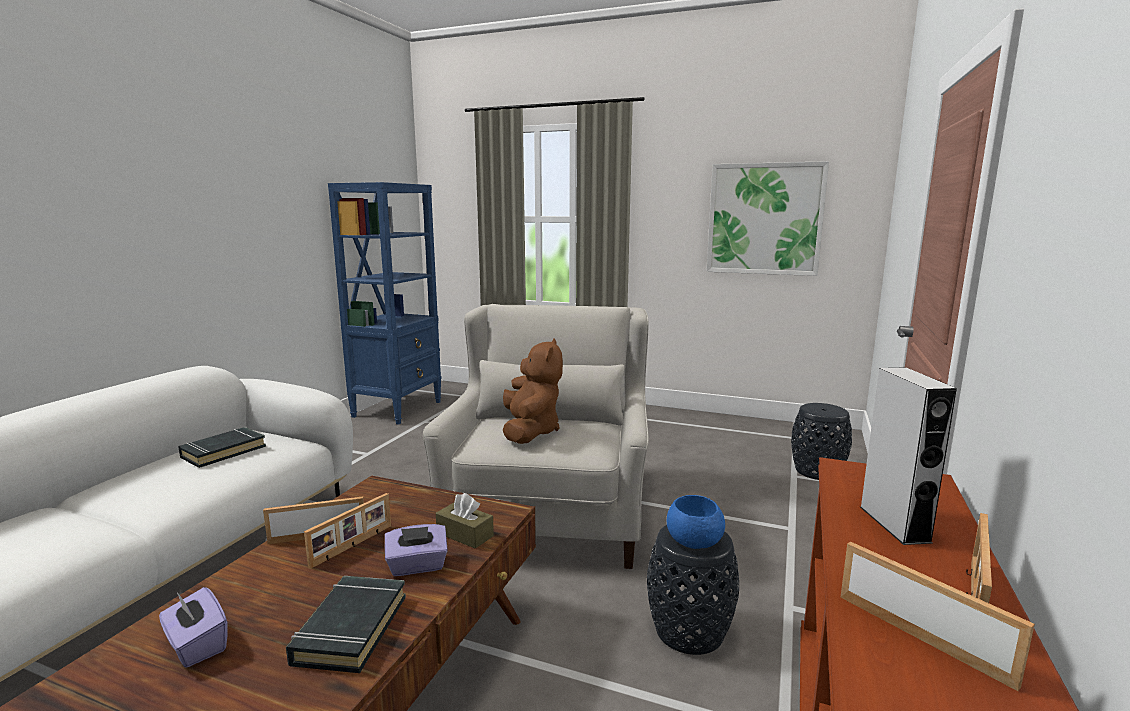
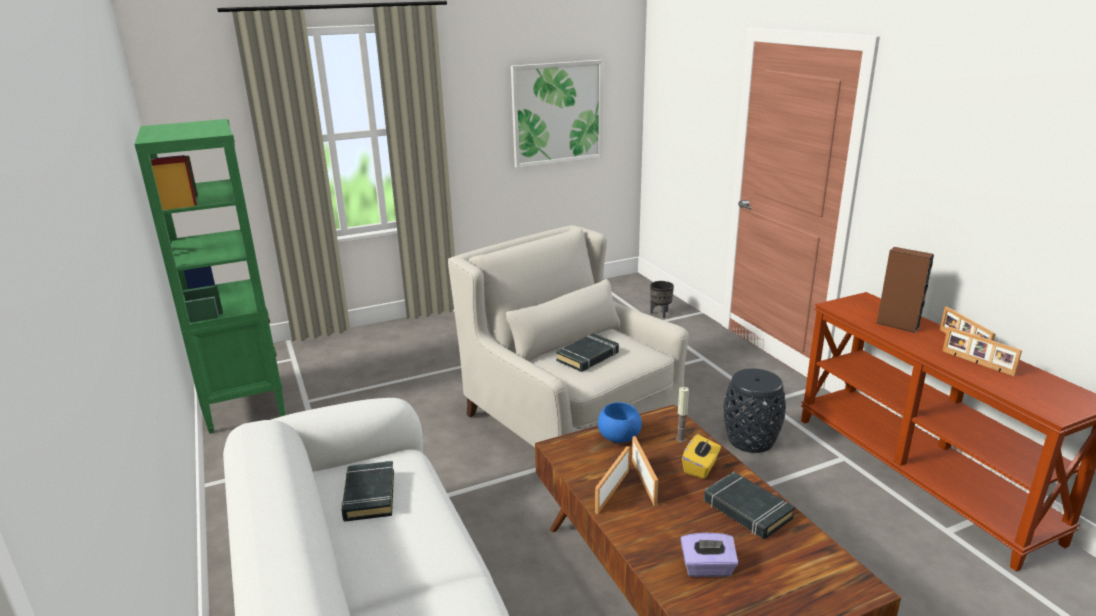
camera: 45 degrees left, 10 degrees up
(398, 409) = (245, 402): blue bookcase -> green bookcase
(417, 566) = (700, 467): purple tissue box -> yellow tissue box
(465, 534) = (680, 439): brown tissue box -> candle
(530, 431) = (588, 357): brown plush toy -> black book
(693, 542) = (762, 382): blue bowl -> blue bowl (619, 438)
(817, 471) = (660, 314): black stool -> black planter
(894, 524) = (897, 325): grey speaker -> brown speaker
(922, 636) = (977, 363): picture frame -> picture frame turned 135 degrees counterclockwise

